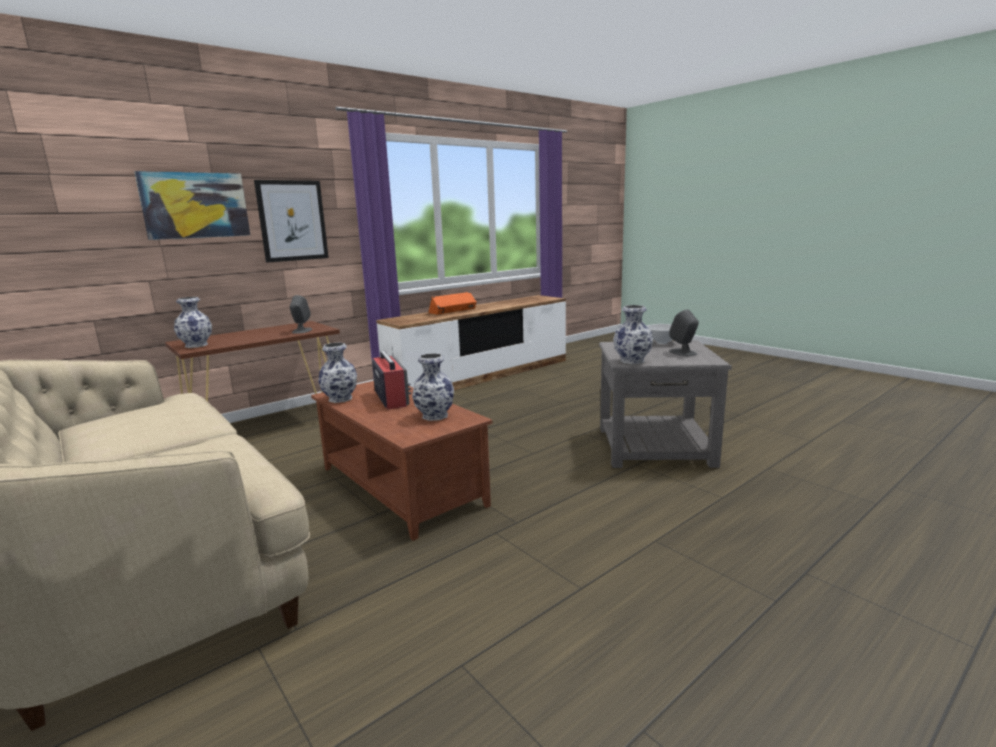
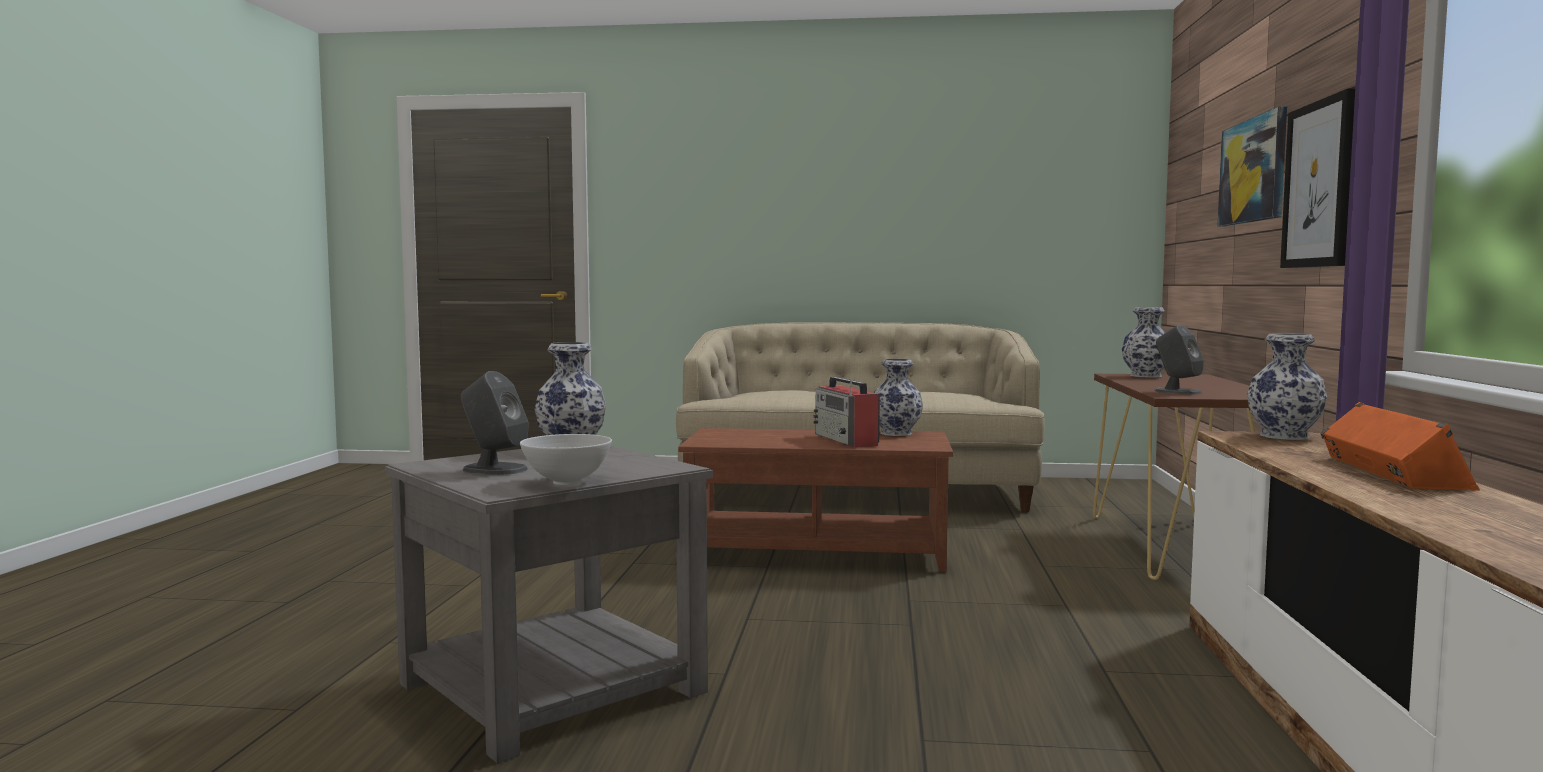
camera: 135 degrees right, 10 degrees down
(391, 398) = (846, 440): radio -> radio turned 45 degrees clockwise
(434, 415) = (745, 439): vase -> vase (1286, 436)

